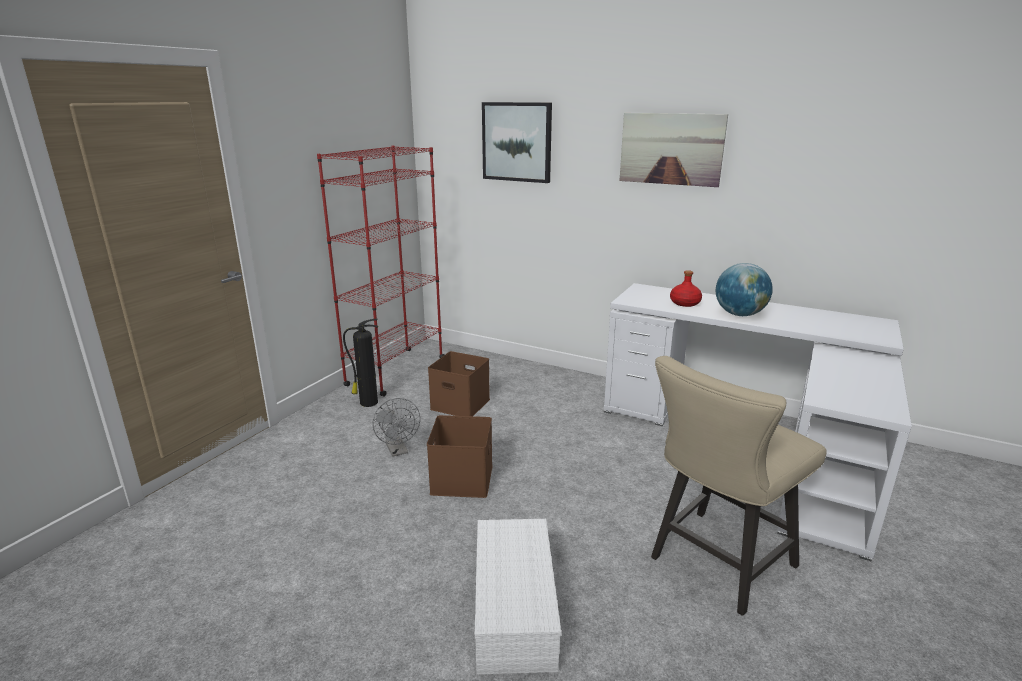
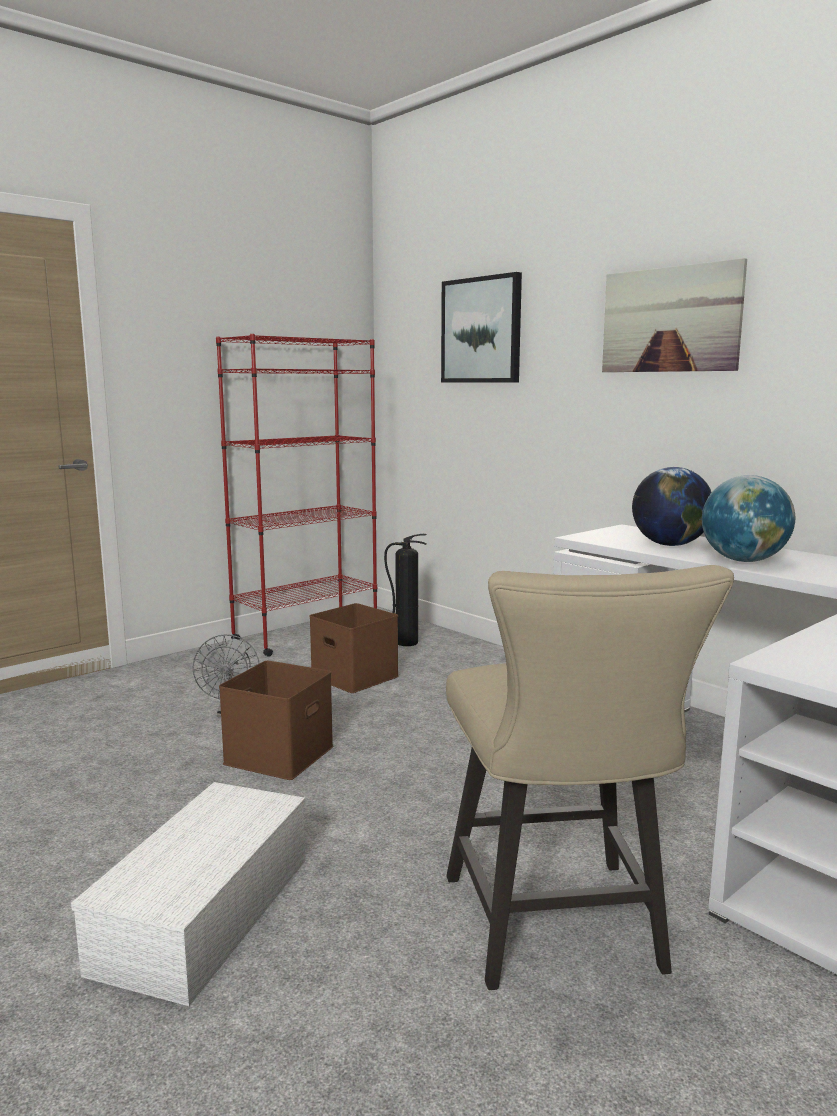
camera: 20 degrees right, 10 degrees down
(367, 403) = (242, 660): fire extinguisher -> fire extinguisher (405, 642)
(685, 303) = (670, 545): red bottle -> globe
(715, 565) = (559, 933): beige chair -> beige chair turned 75 degrees counterclockwise

